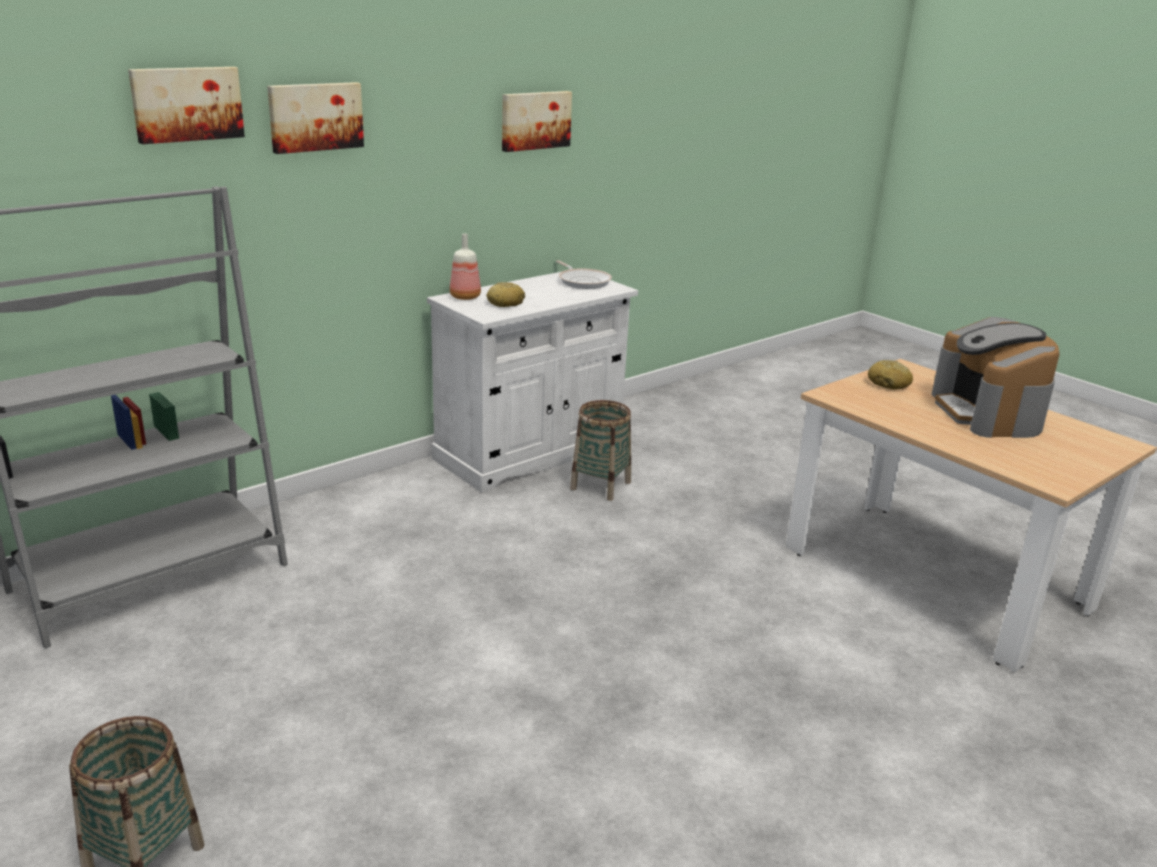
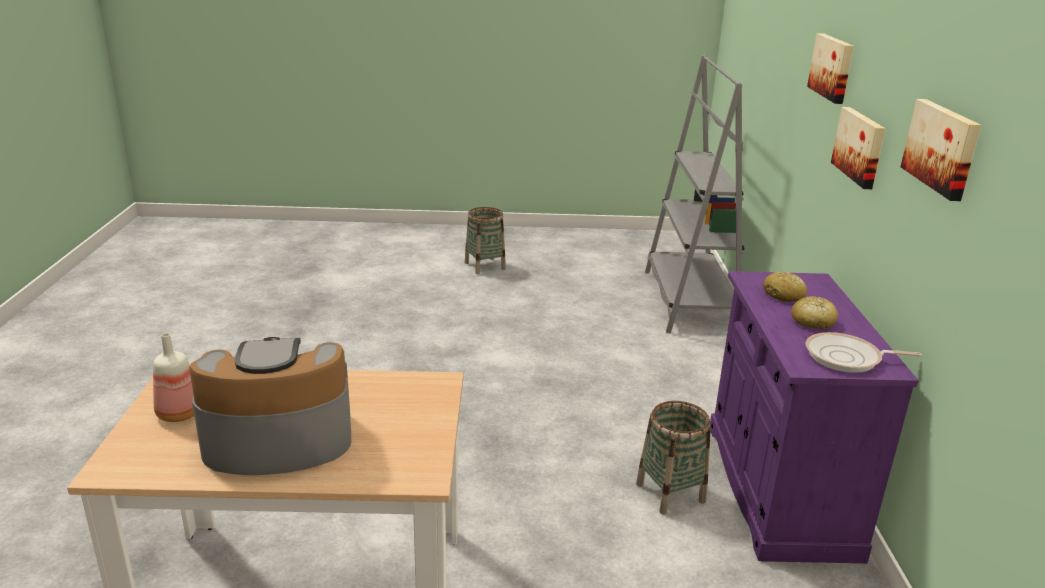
camera: 130 degrees right, 0 degrees up
(187, 104) = (801, 35): picture -> picture (860, 146)
(465, 297) = (818, 286): bottle -> bottle (180, 414)
(530, 451) = (778, 488): white cabinet -> purple cabinet
(889, 384) = (409, 431): bread -> bread (812, 321)
(987, 413) = (277, 440): coffee machine -> coffee machine turned 45 degrees counterclockwise

